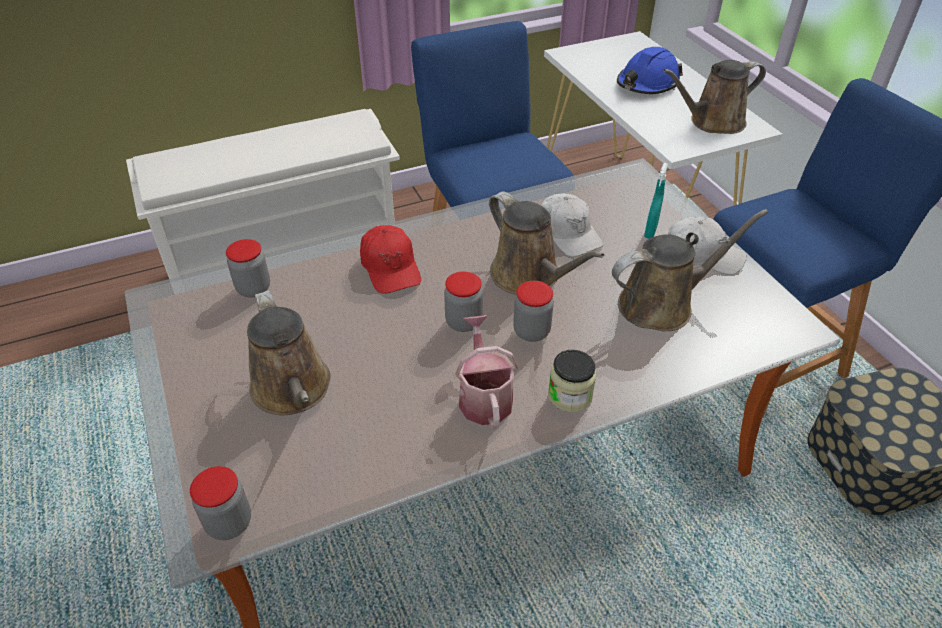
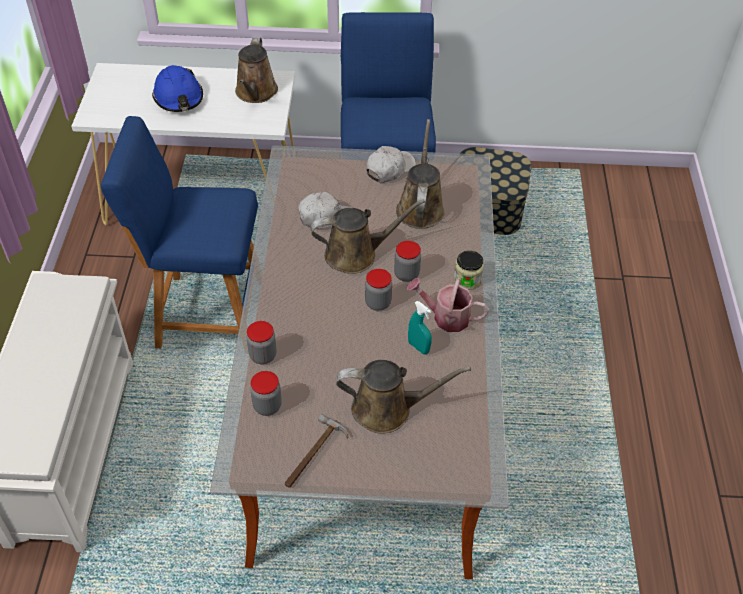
camera: 65 degrees left, 5 degrees up
(196, 349) = (313, 455): none -> hammer
(229, 523) = (478, 468): jar -> jar (263, 355)
(390, 267) = (298, 321): red cap -> none
(650, 231) = (352, 180): turquoise spray bottle -> turquoise spray bottle (418, 347)

